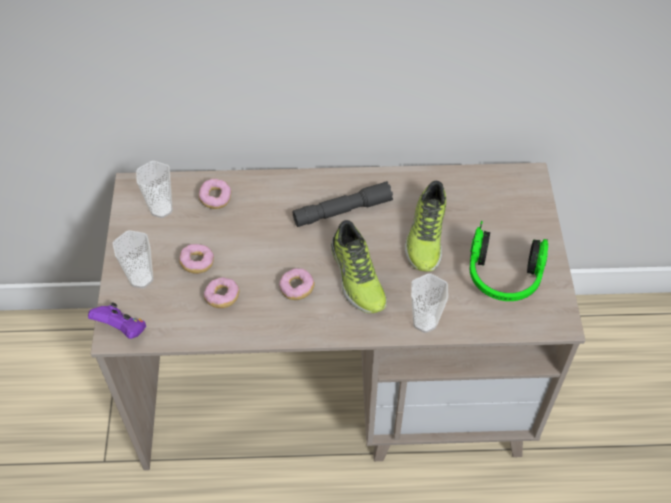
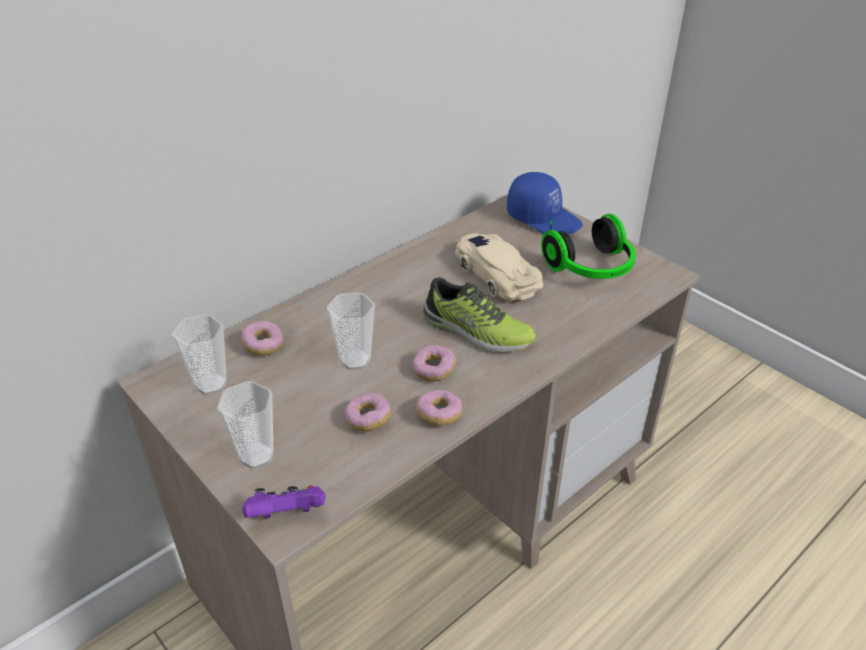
camera: 40 degrees left, 15 degrees down
(197, 263) = (306, 407): donut -> donut (439, 415)
(342, 211) = (402, 292): grey flashlight -> none
(424, 322) = (574, 330): cup -> cup (355, 360)
(425, 235) = (496, 273): shoe -> beige toy car
(523, 205) = (544, 218): none -> blue cap

